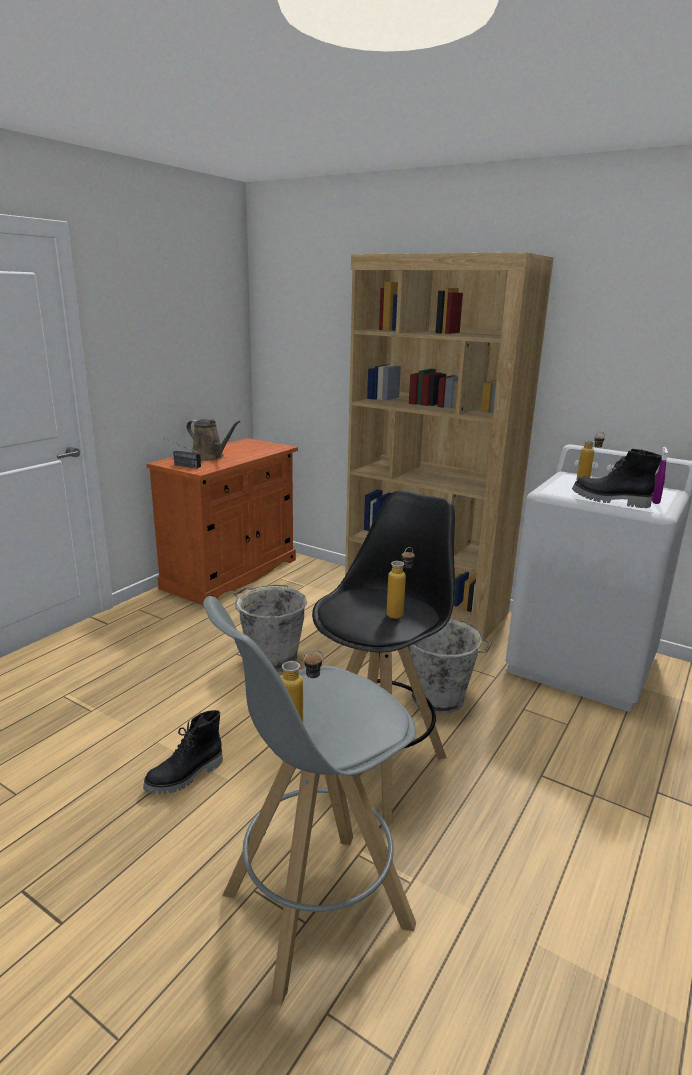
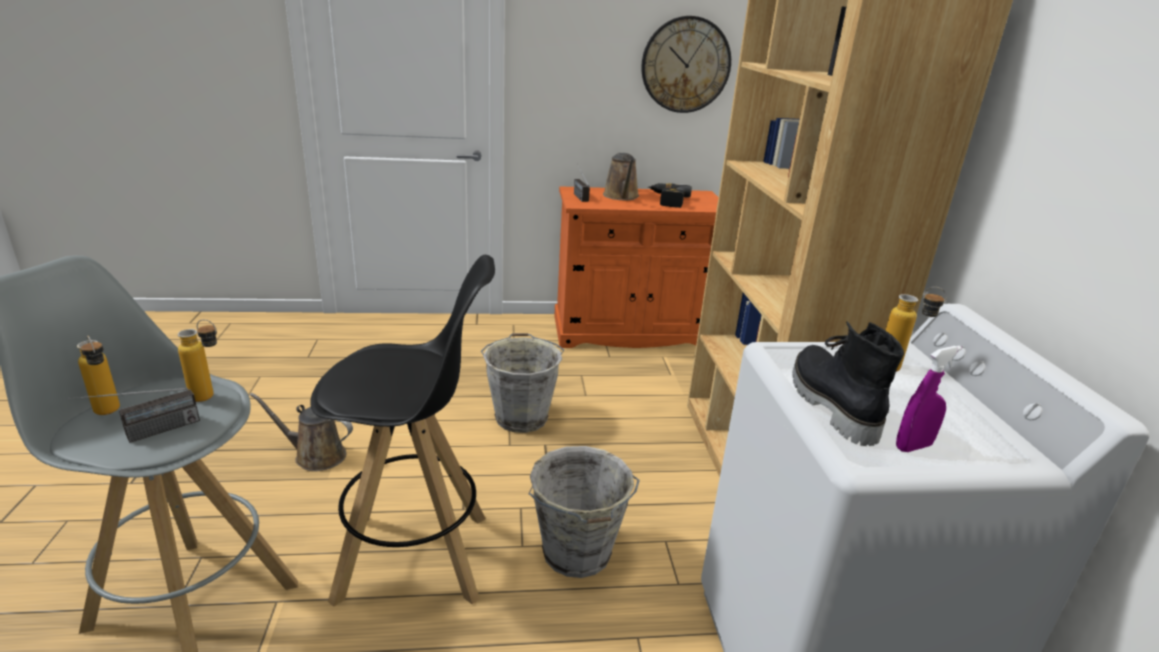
camera: 50 degrees right, 5 degrees up
(185, 776) = (315, 455): black boot -> brown watering can
(215, 338) = (685, 65): none -> wall clock
(243, 451) = (667, 200): none -> power drill
(367, 715) = (144, 435): none -> radio
(399, 613) = (389, 389): bottle -> bottle (210, 398)

